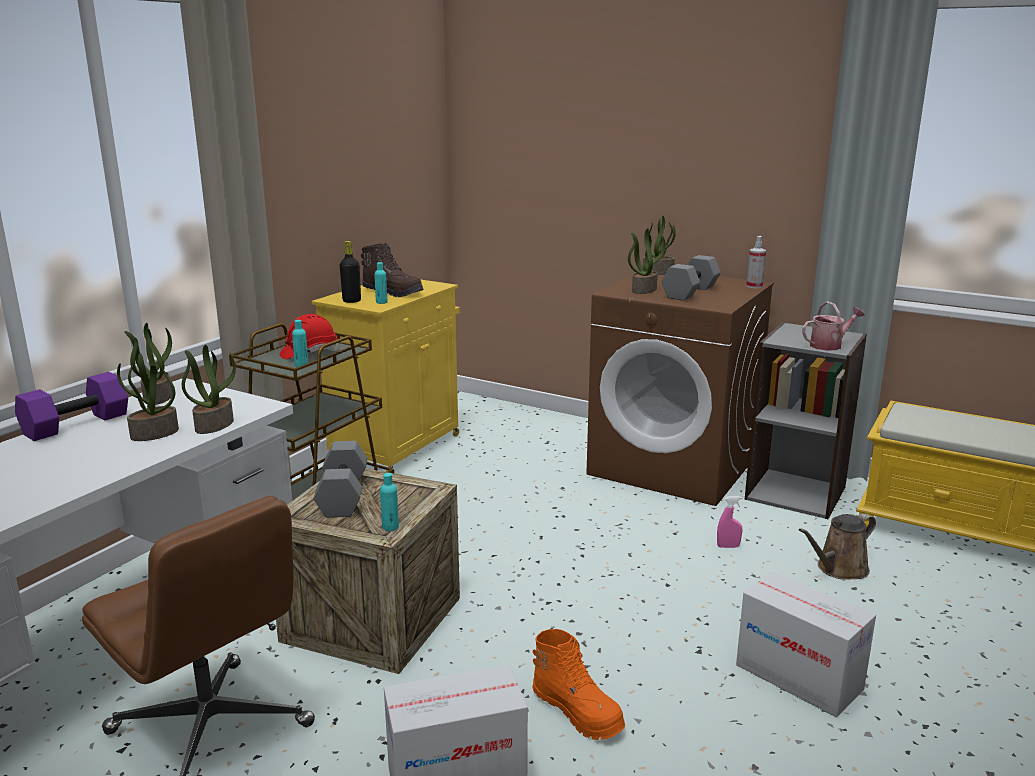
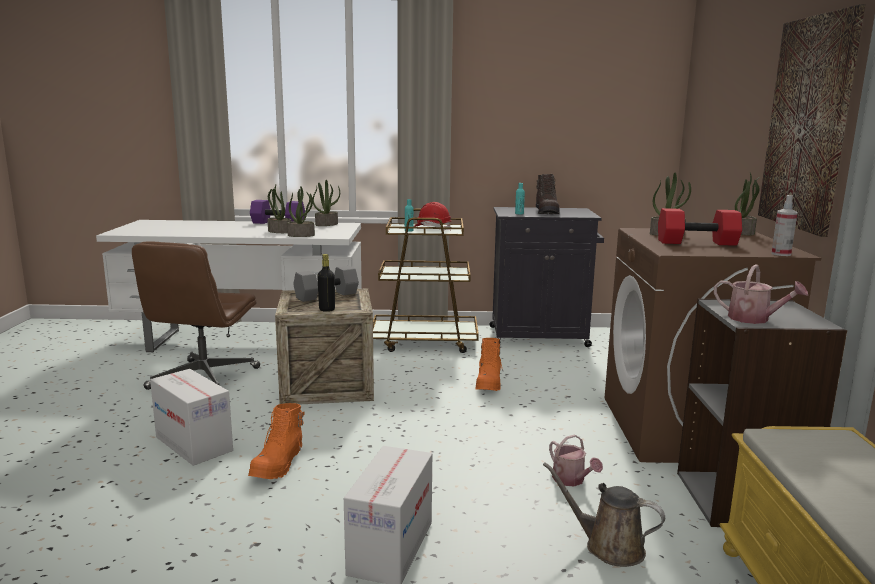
camera: 60 degrees right, 5 degrees down
(351, 301) = (508, 210): black bottle -> black bottle (327, 309)
(390, 527) = (298, 310): turquoise bottle -> none
(397, 446) = (540, 336): yellow cabinet -> black cabinet
(488, 515) = (489, 383): none -> orange boot
(691, 292) = (696, 243): grey dumbbell -> red dumbbell
(719, 169) = (808, 124): none -> picture
(728, 546) = (571, 480): pink spray bottle -> watering can

